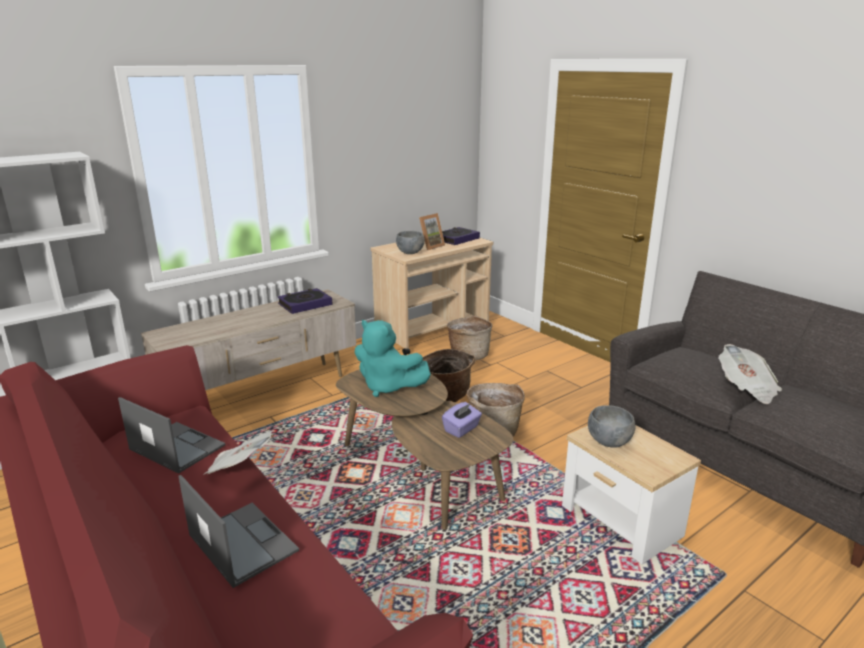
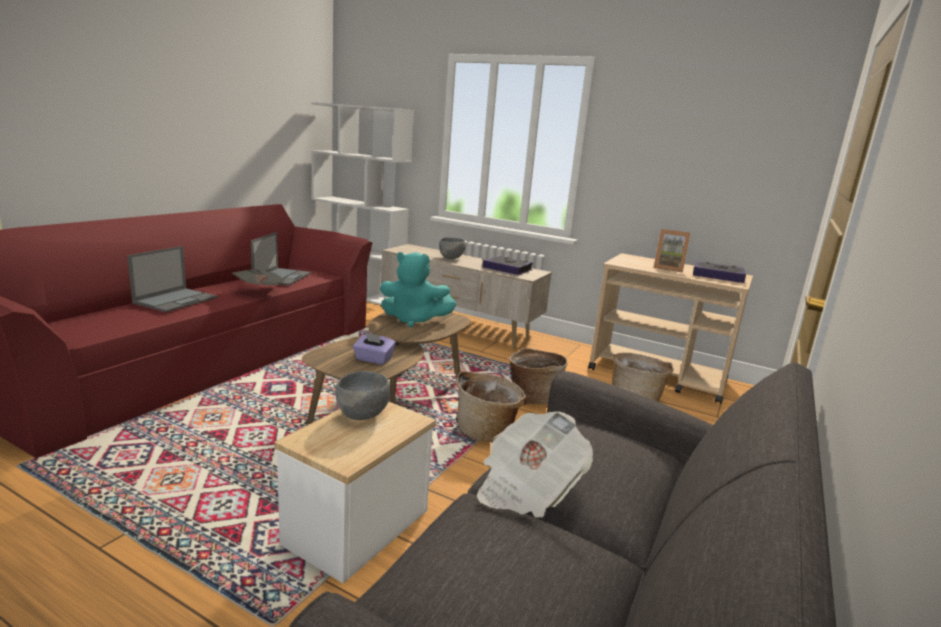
camera: 65 degrees right, 5 degrees down
(388, 387) = (414, 320): turquoise plush toy -> turquoise plush toy turned 90 degrees counterclockwise
(410, 252) = (632, 263): grey bowl -> grey bowl (451, 258)

